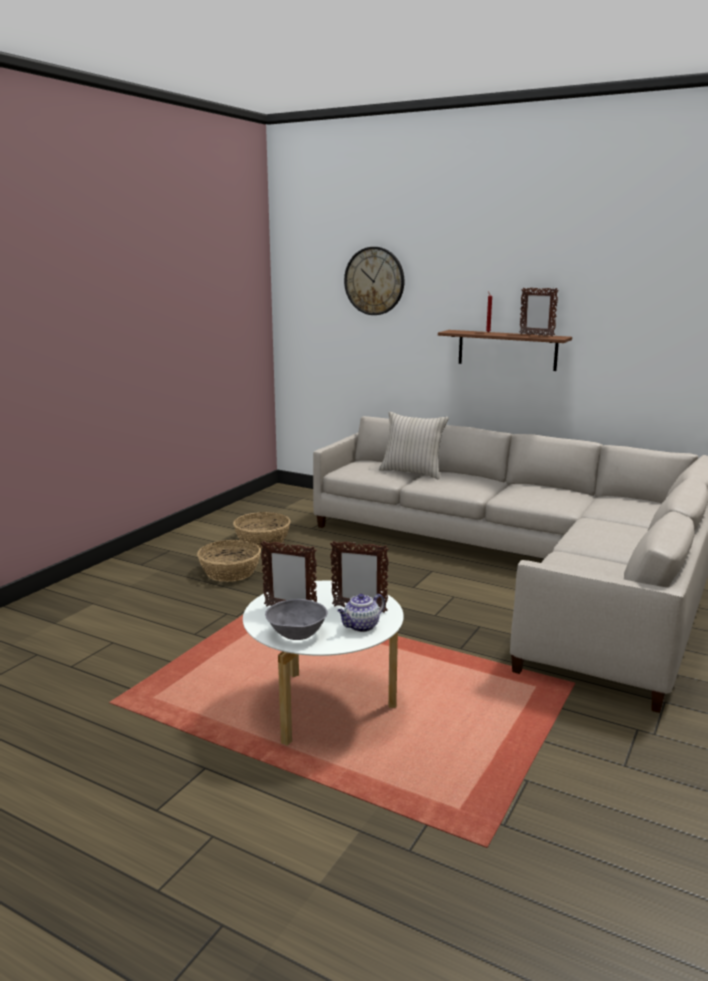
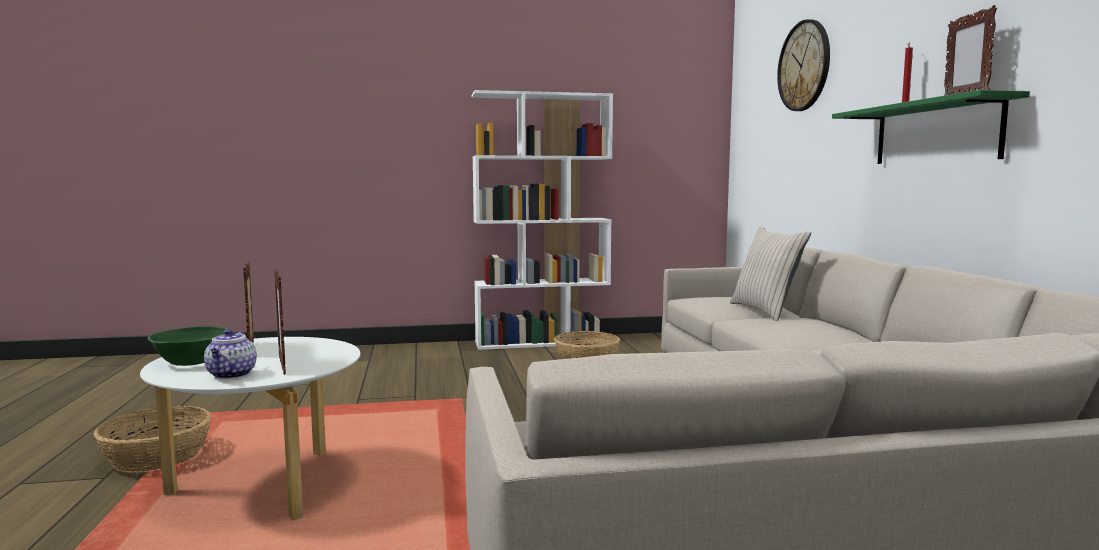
camera: 50 degrees right, 10 degrees down
(186, 534) = (542, 342): none -> white bookcase
(230, 572) = (498, 373): basket -> basket (156, 458)
(297, 634) = (190, 361): grey bowl -> green bowl
(361, 626) = (232, 375): teapot -> teapot turned 105 degrees counterclockwise
(507, 350) = (935, 133): brown shelf -> green shelf

